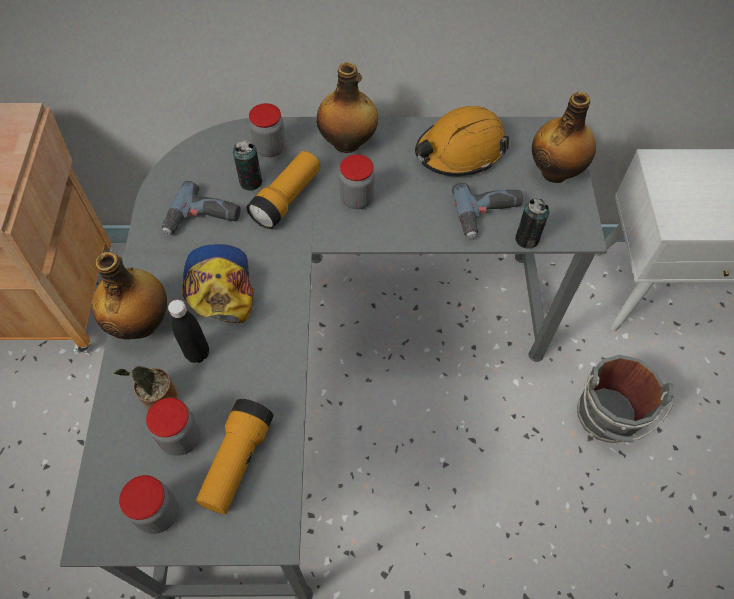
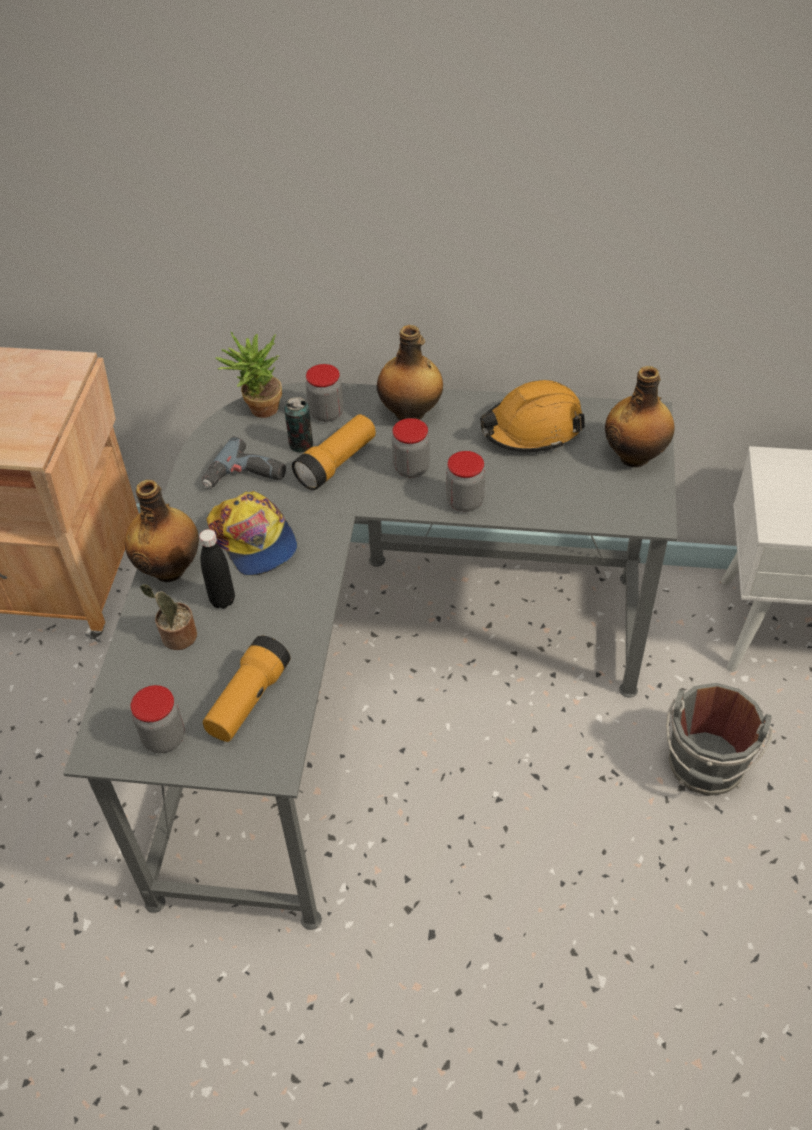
camera: 10 degrees right, 10 degrees down
(181, 438) = (195, 674): jar -> jar (465, 501)
(206, 150) = (258, 410): none -> potted plant
(219, 285) = (254, 540): cap -> cap turned 150 degrees clockwise
(488, 215) = (552, 494): power drill -> none
(527, 239) = (589, 520): can -> none

